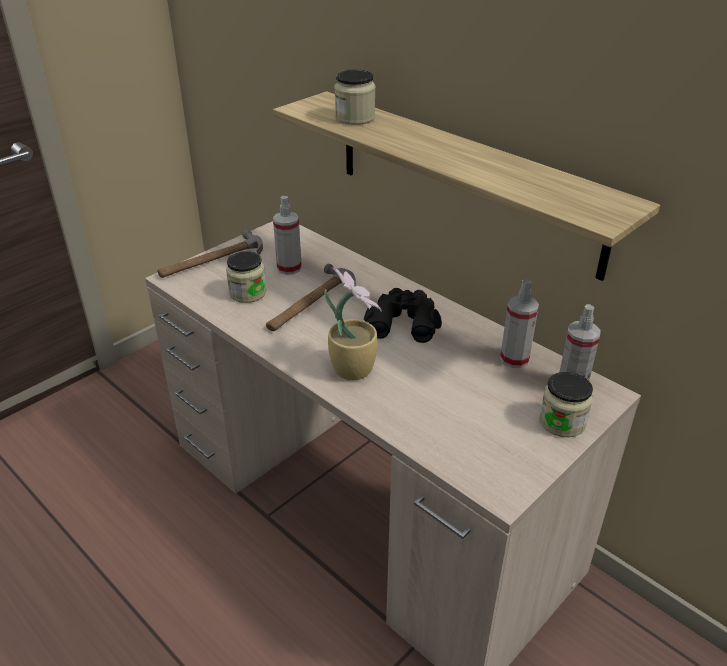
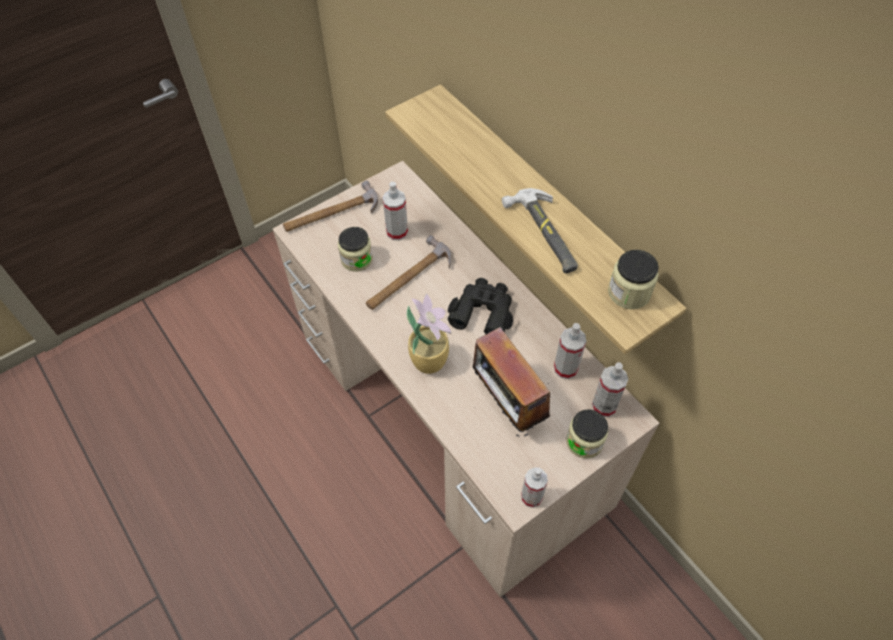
camera: 10 degrees right, 20 degrees up
(355, 118) = (456, 136): jar -> jar (629, 292)
(457, 398) = (507, 404): none -> radio
(477, 168) = (544, 234): none -> hammer
(519, 484) = (531, 497): none -> spray bottle

